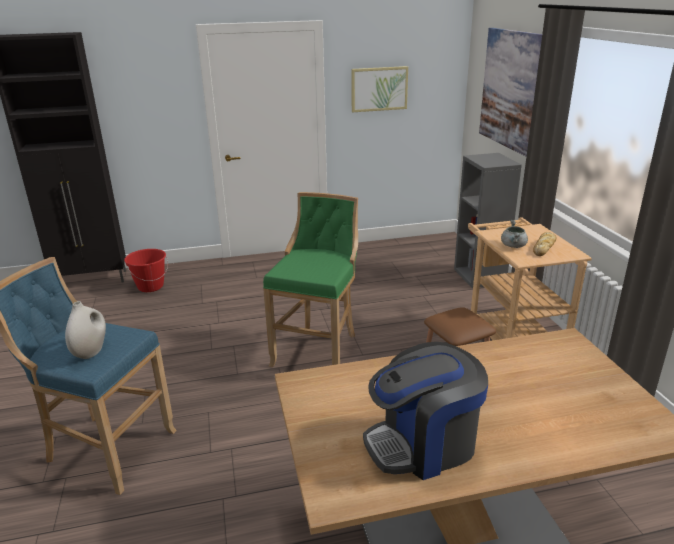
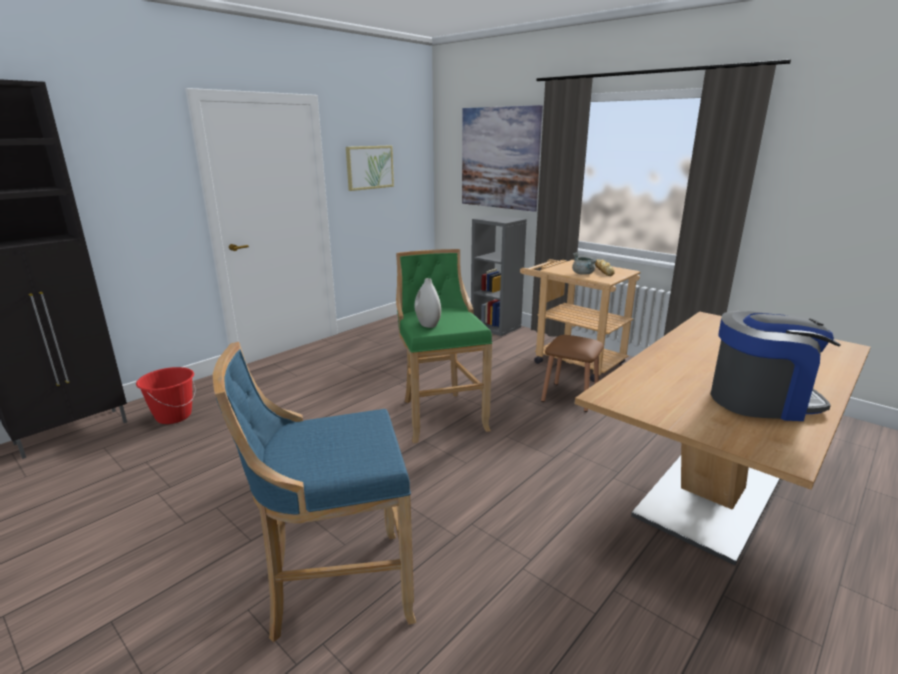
camera: 35 degrees left, 5 degrees down
(91, 351) = (347, 447): white vase -> white vase (427, 324)
(423, 444) = (761, 400): coffee machine -> coffee machine turned 120 degrees counterclockwise

